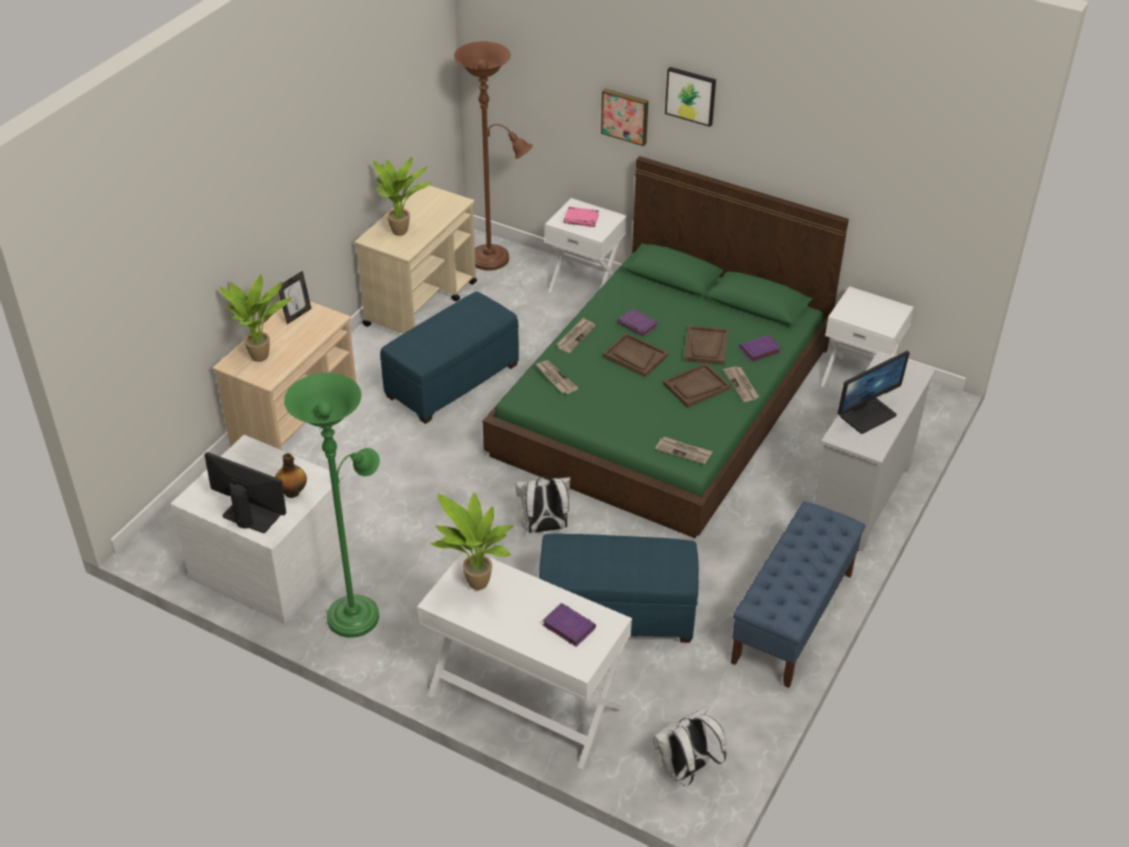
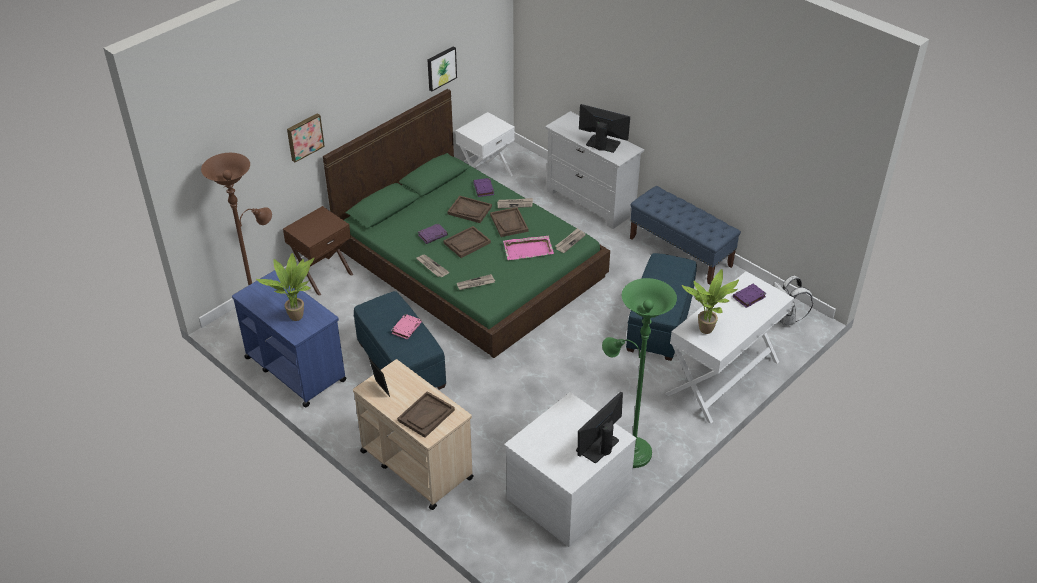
camera: 75 degrees left, 0 degrees up
(262, 356) = (426, 415): potted plant -> brown tray
(293, 492) = (580, 420): bottle -> none
(421, 303) = (295, 368): beige cart -> blue cart
(545, 527) = (574, 342): white backpack -> none
(581, 219) = (314, 228): pink book -> pink book (406, 328)
(585, 285) = (322, 275): white nightstand -> brown nightstand
(648, 414) = (528, 249): none -> pink tray
(691, 95) = (343, 87): picture -> picture (441, 68)
(867, 415) = (602, 144): monitor -> monitor turned 45 degrees counterclockwise

